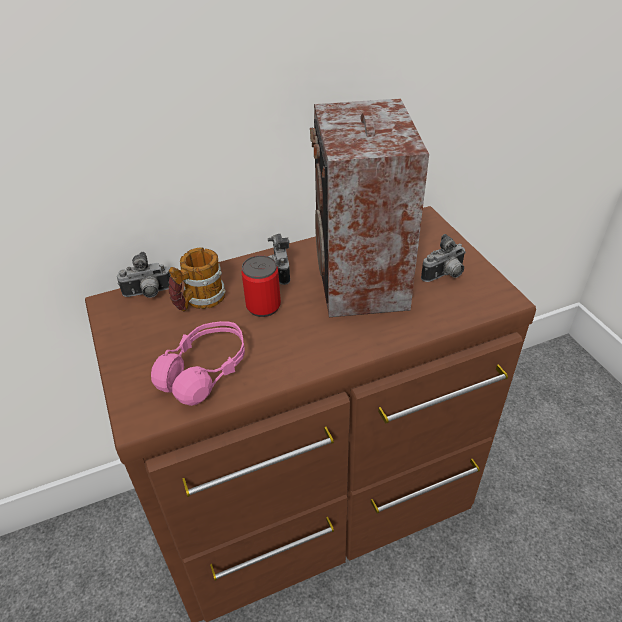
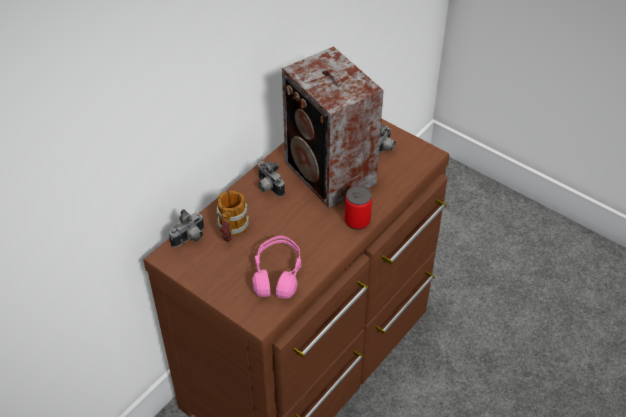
camera: 30 degrees left, 5 degrees up
(263, 306) = (279, 217): can -> can (357, 221)

